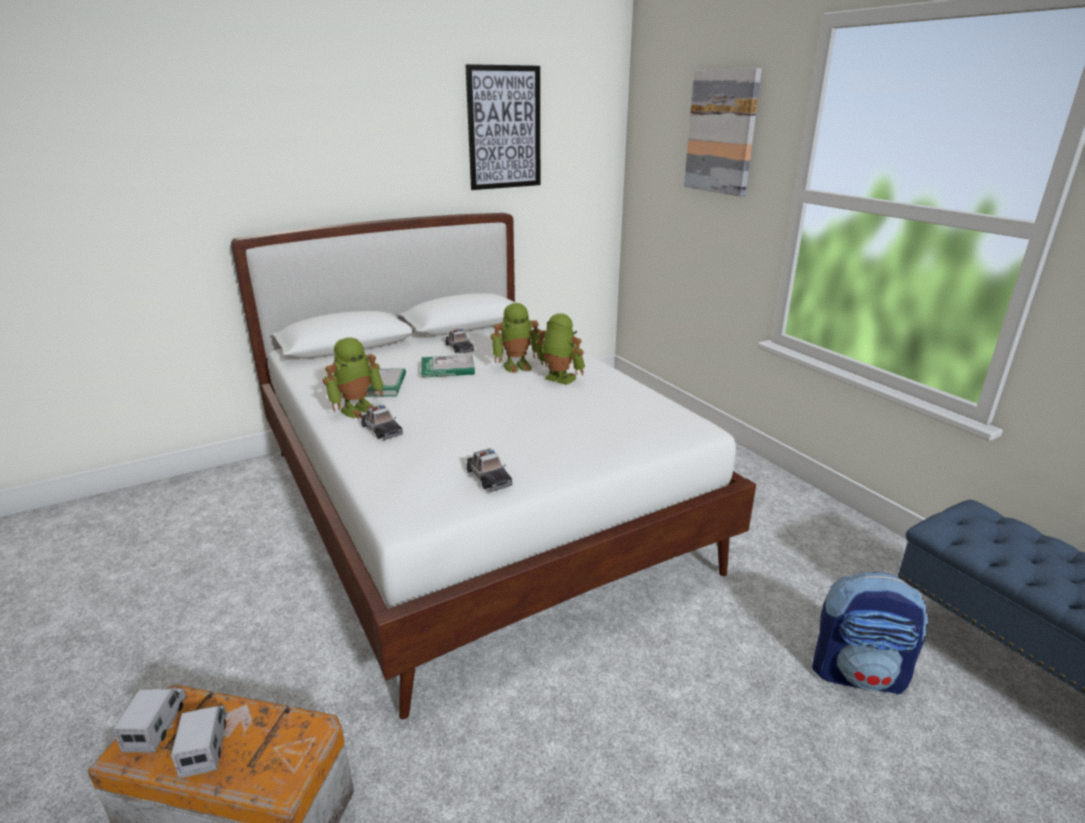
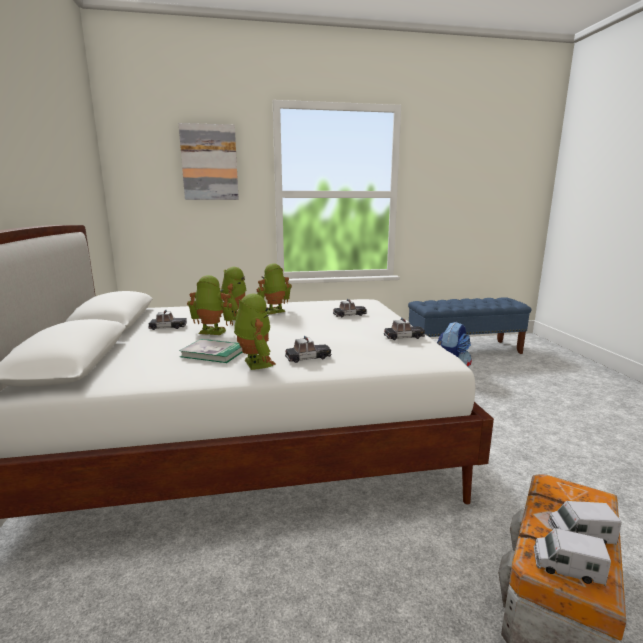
camera: 70 degrees left, 10 degrees down
(447, 369) = (211, 332): book -> toy robot
(504, 128) = (57, 148): picture -> none
(586, 426) = (349, 314): none -> toy car

